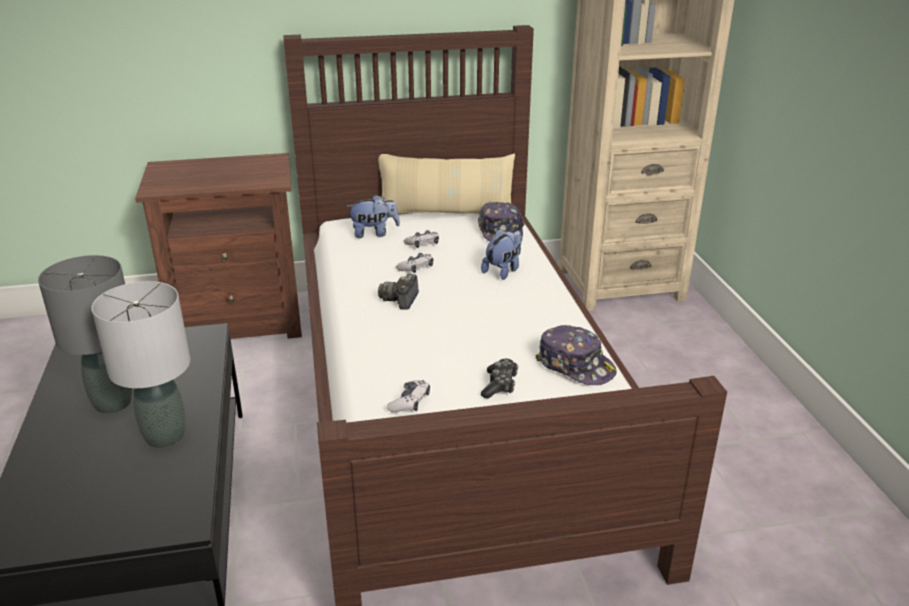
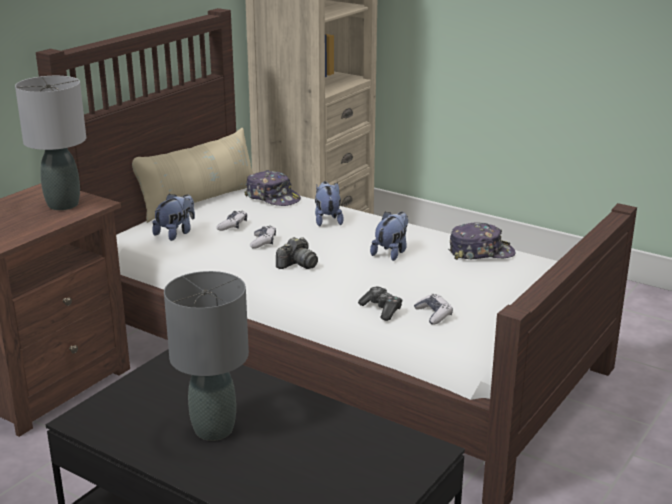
camera: 45 degrees left, 5 degrees down
(166, 436) = (305, 422): grey table lamp -> grey table lamp (63, 204)
(401, 300) = (297, 265): camera -> camera turned 105 degrees counterclockwise
(495, 325) = (391, 252): none -> plush toy
(499, 385) = (463, 281): game controller -> game controller (381, 309)

